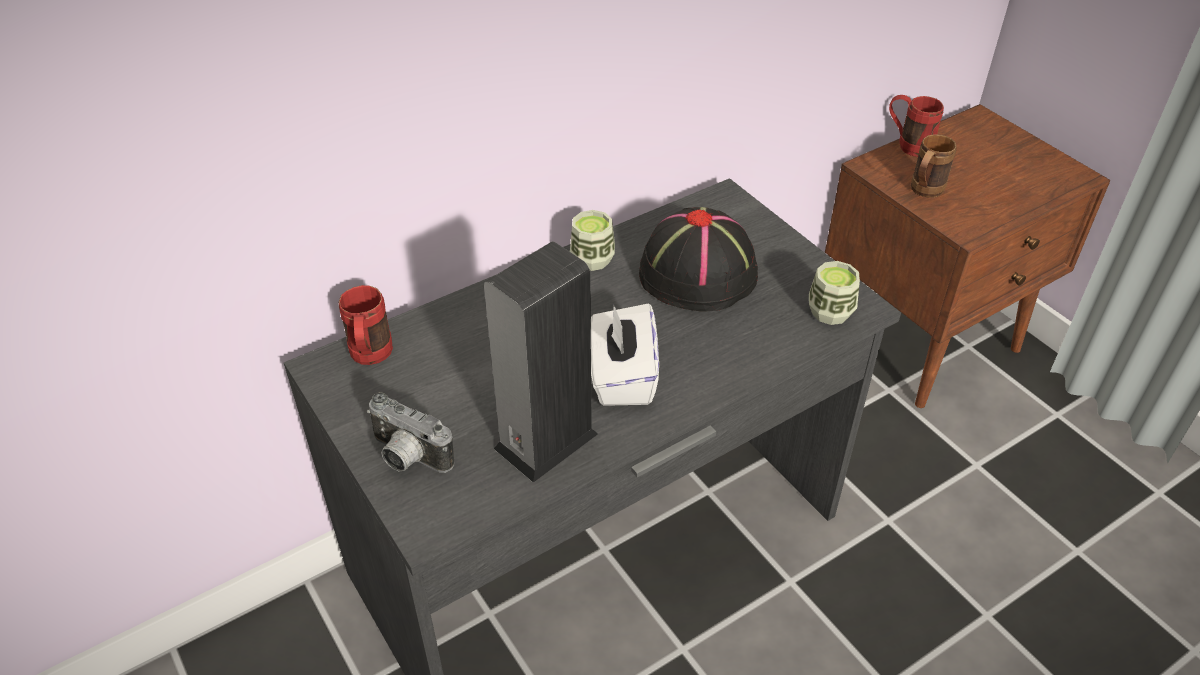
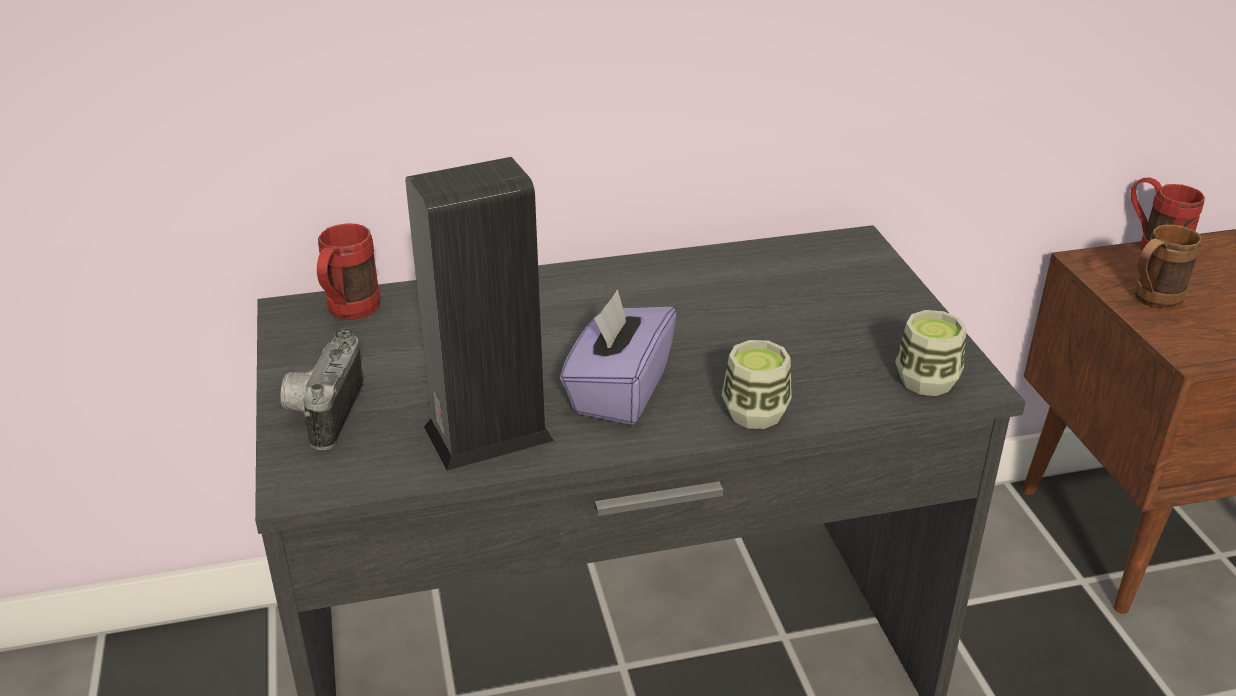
camera: 20 degrees right, 10 degrees down
(407, 457) = (323, 413): camera -> camera turned 45 degrees clockwise
(592, 259) = (656, 271): cup -> cup (755, 413)
(622, 377) = (619, 391): white tissue box -> purple tissue box
(698, 273) = (777, 309): black hat -> none

